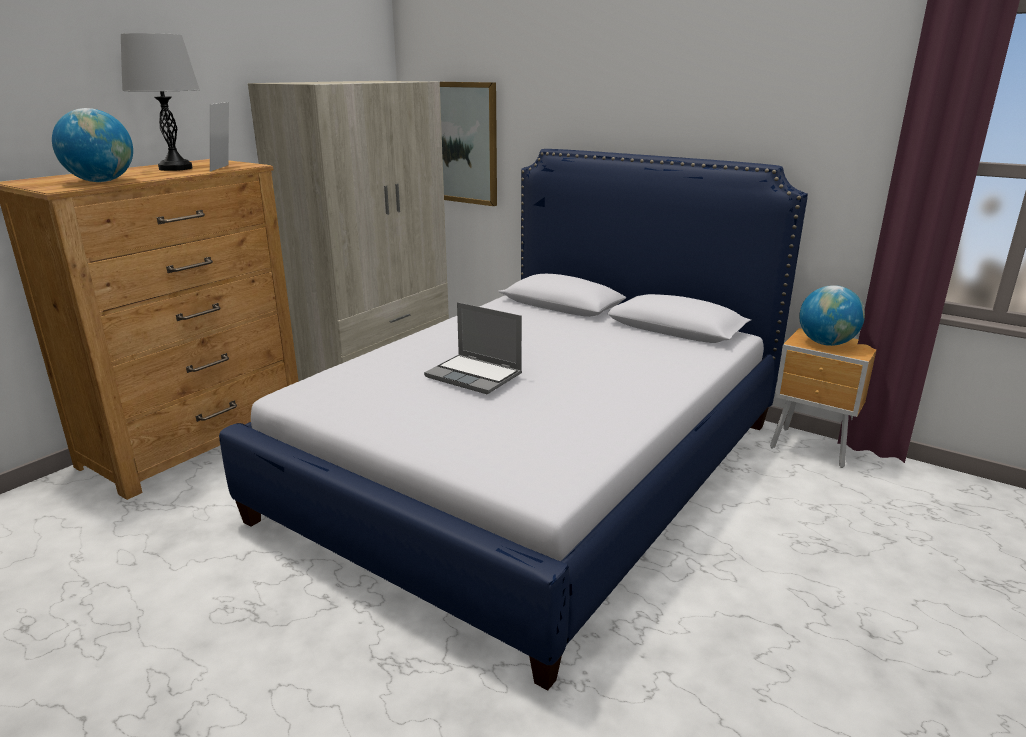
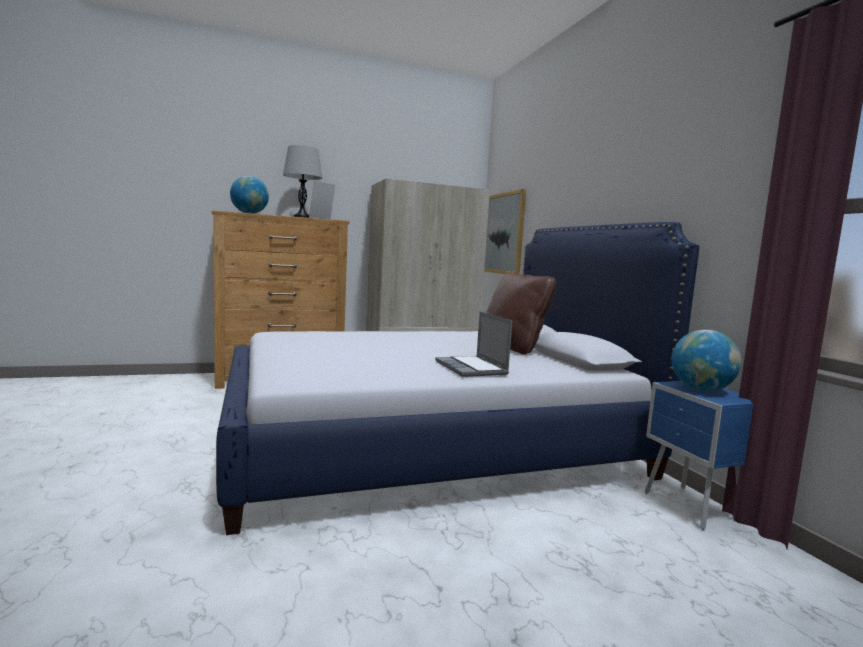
camera: 35 degrees right, 15 degrees down
(475, 376) = (374, 344): laptop -> laptop (472, 368)
(593, 325) = (513, 347): none -> brown pillow
(813, 449) = (692, 508): brown nightstand -> blue nightstand

